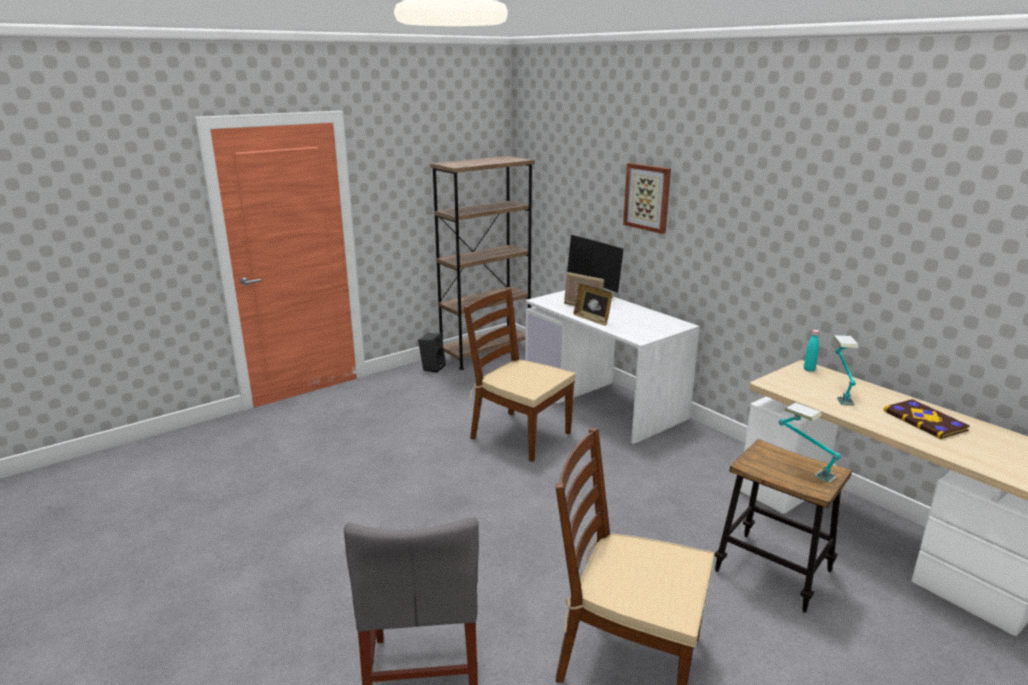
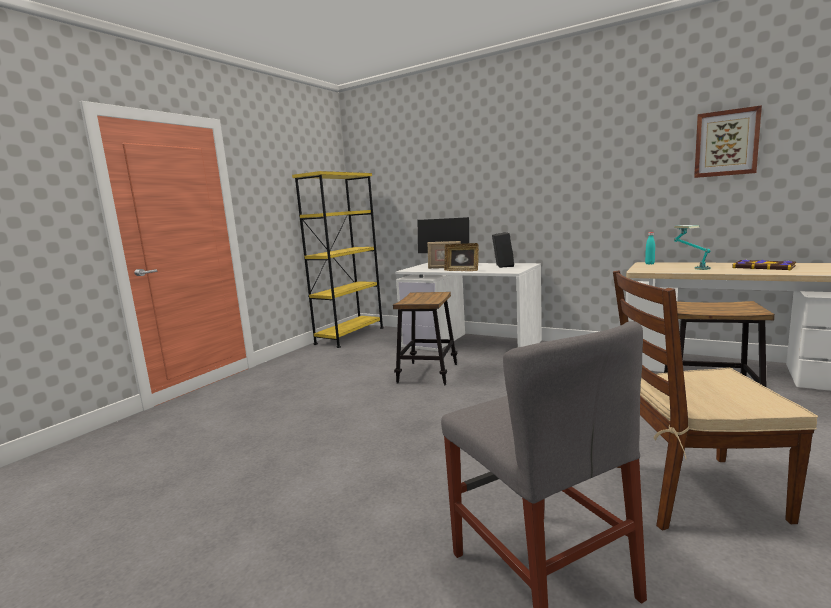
camera: 20 degrees left, 10 degrees down
(432, 367) = (312, 350): black speaker -> black speaker (502, 266)
(486, 353) = (350, 335): brown bookcase -> yellow bookcase
(519, 435) = (428, 373): brown chair -> stool
(647, 197) = (479, 177): picture -> picture (726, 143)
(803, 468) = (723, 305): table lamp -> none

